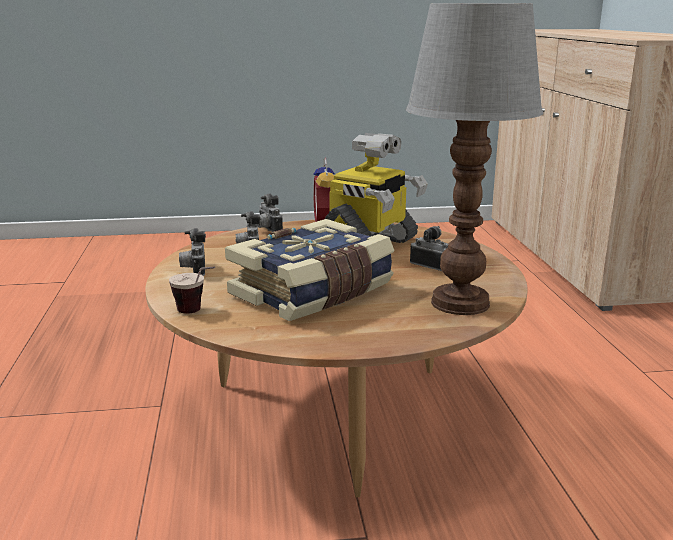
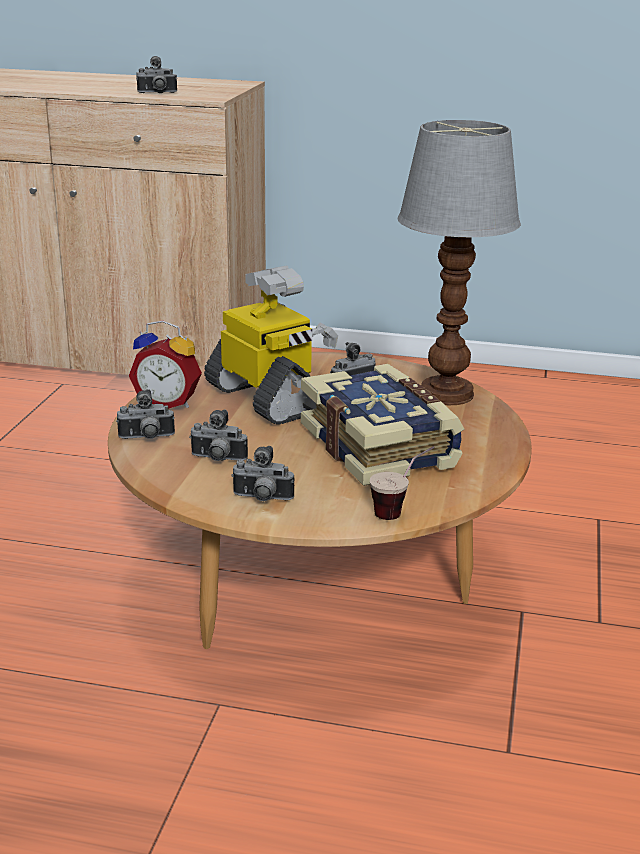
camera: 70 degrees left, 5 degrees up
(624, 36) = (157, 93): none -> camera

